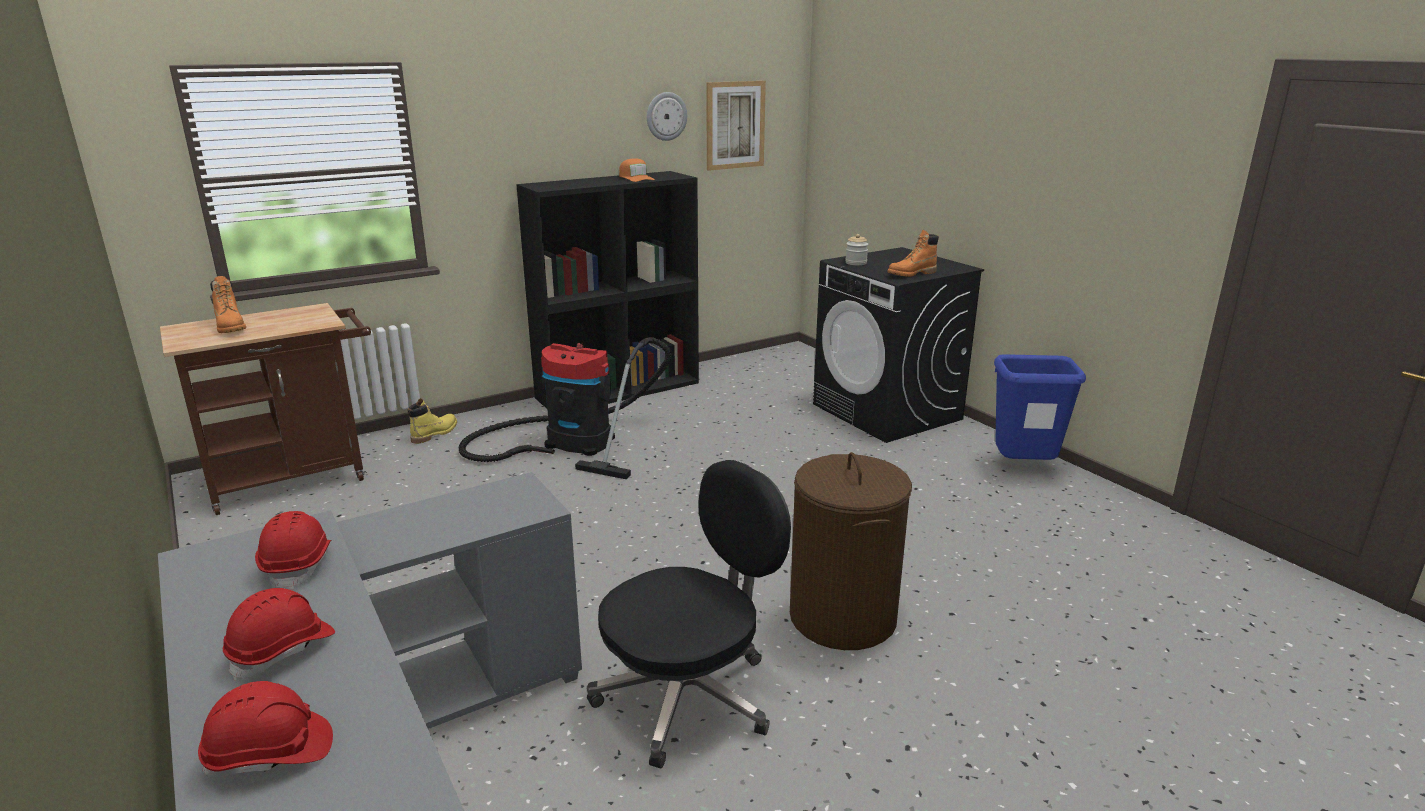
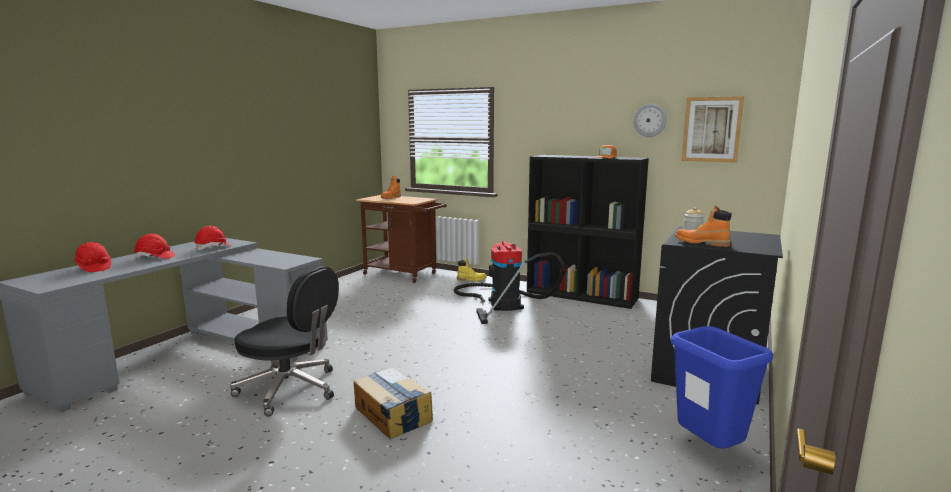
camera: 60 degrees right, 10 degrees down
(843, 617) = (392, 414): brown laundry basket -> cardboard box

